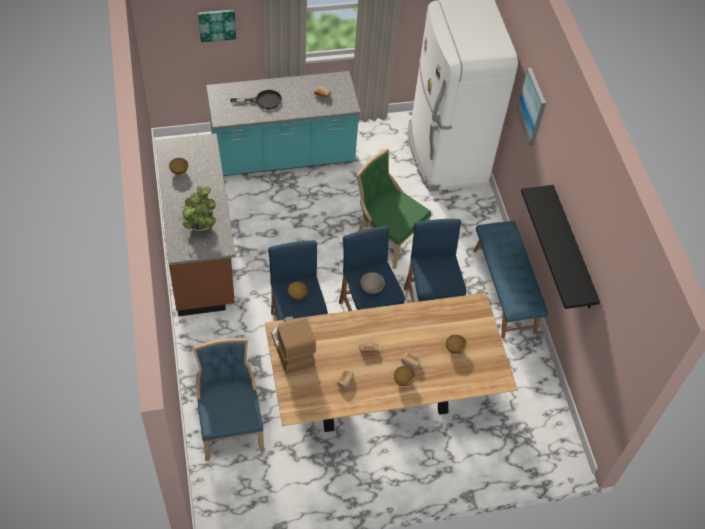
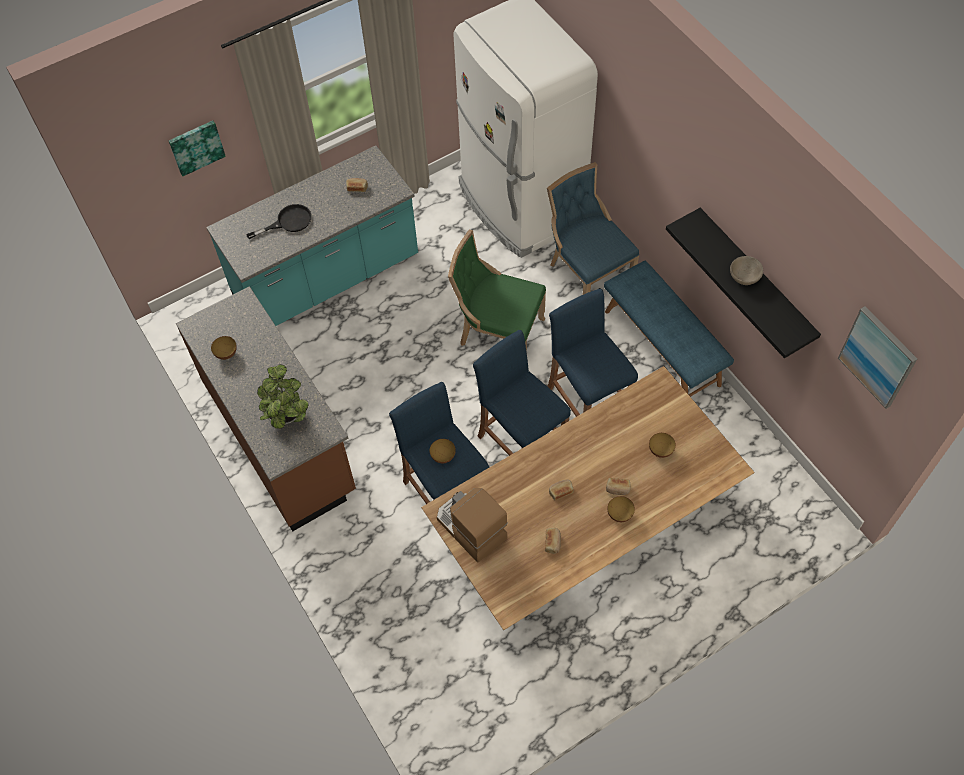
camera: 15 degrees left, 5 degrees up
(230, 424) = (419, 642): blue chair -> blue chair (587, 273)
(371, 288) = (527, 411): beige bowl -> beige bowl (744, 277)
(532, 107) = (636, 119): picture -> picture (878, 357)

